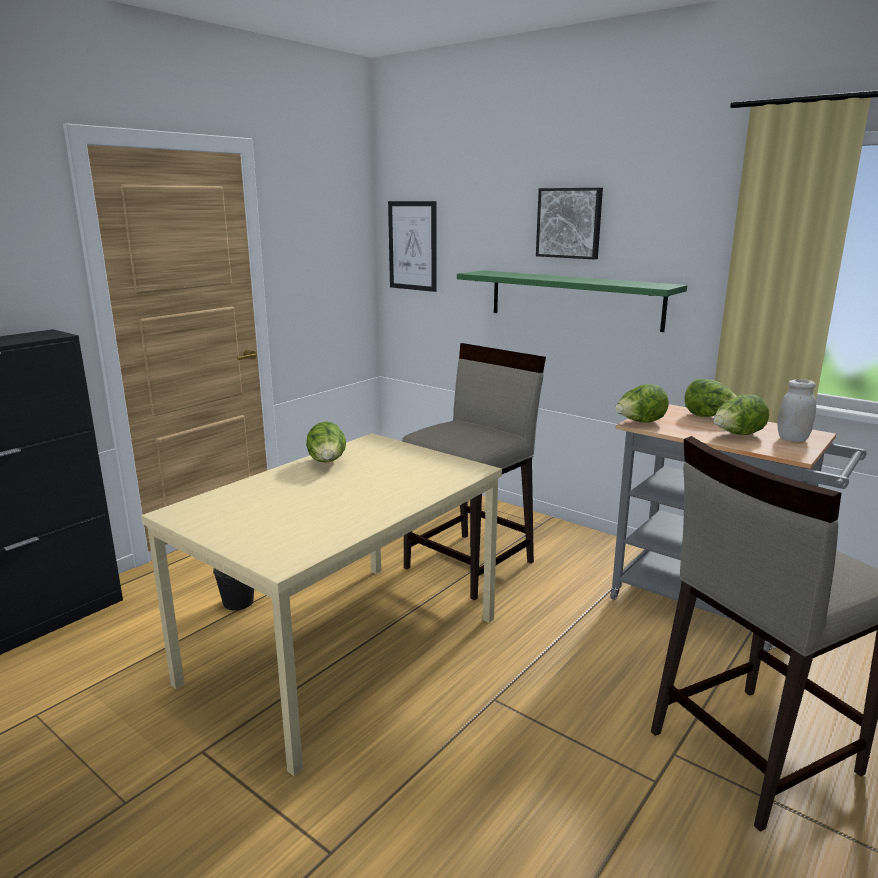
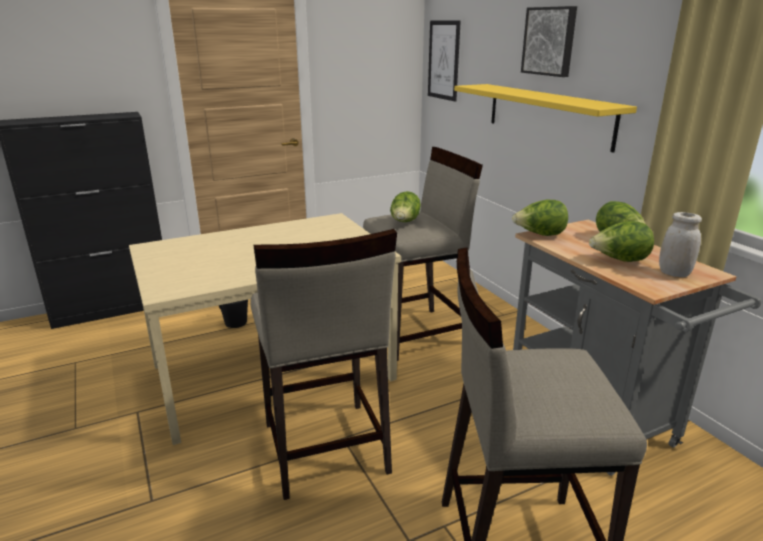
camera: 25 degrees right, 5 degrees up
(327, 463) = (281, 230): lettuce -> lettuce (405, 223)
(485, 717) = (324, 448): none -> beige stool
(574, 299) = (548, 115): green shelf -> yellow shelf

